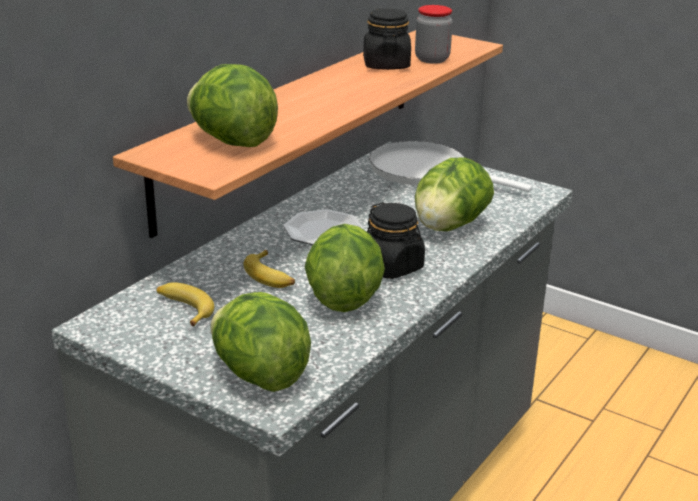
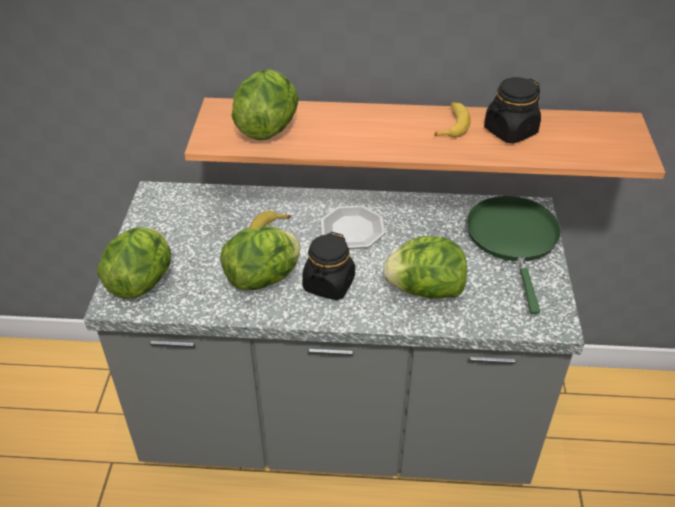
camera: 60 degrees right, 15 degrees up
(183, 309) = (196, 217): banana -> banana (452, 125)
(424, 171) = (513, 239): white frying pan -> green frying pan
(432, 59) = (559, 148): jar -> none

